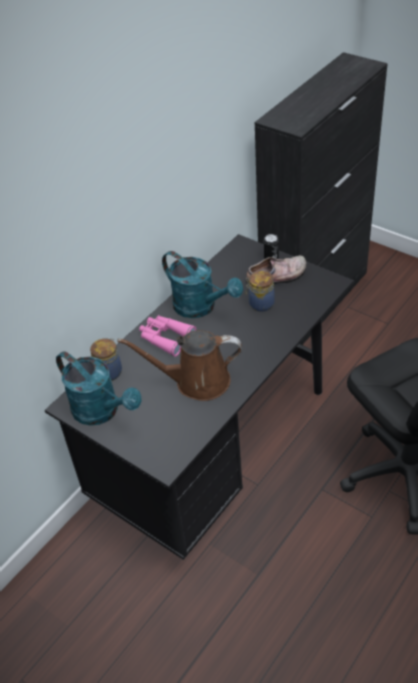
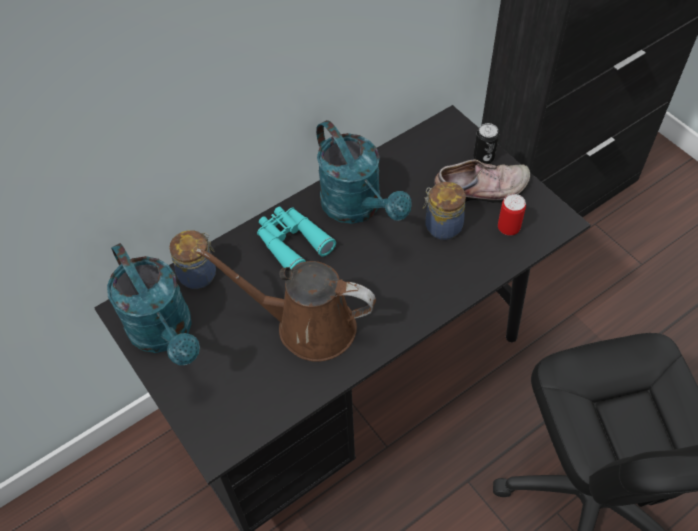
camera: 15 degrees right, 10 degrees up
(165, 338) = (292, 243): pink binoculars -> turquoise binoculars
(303, 294) = (508, 228): none -> can

